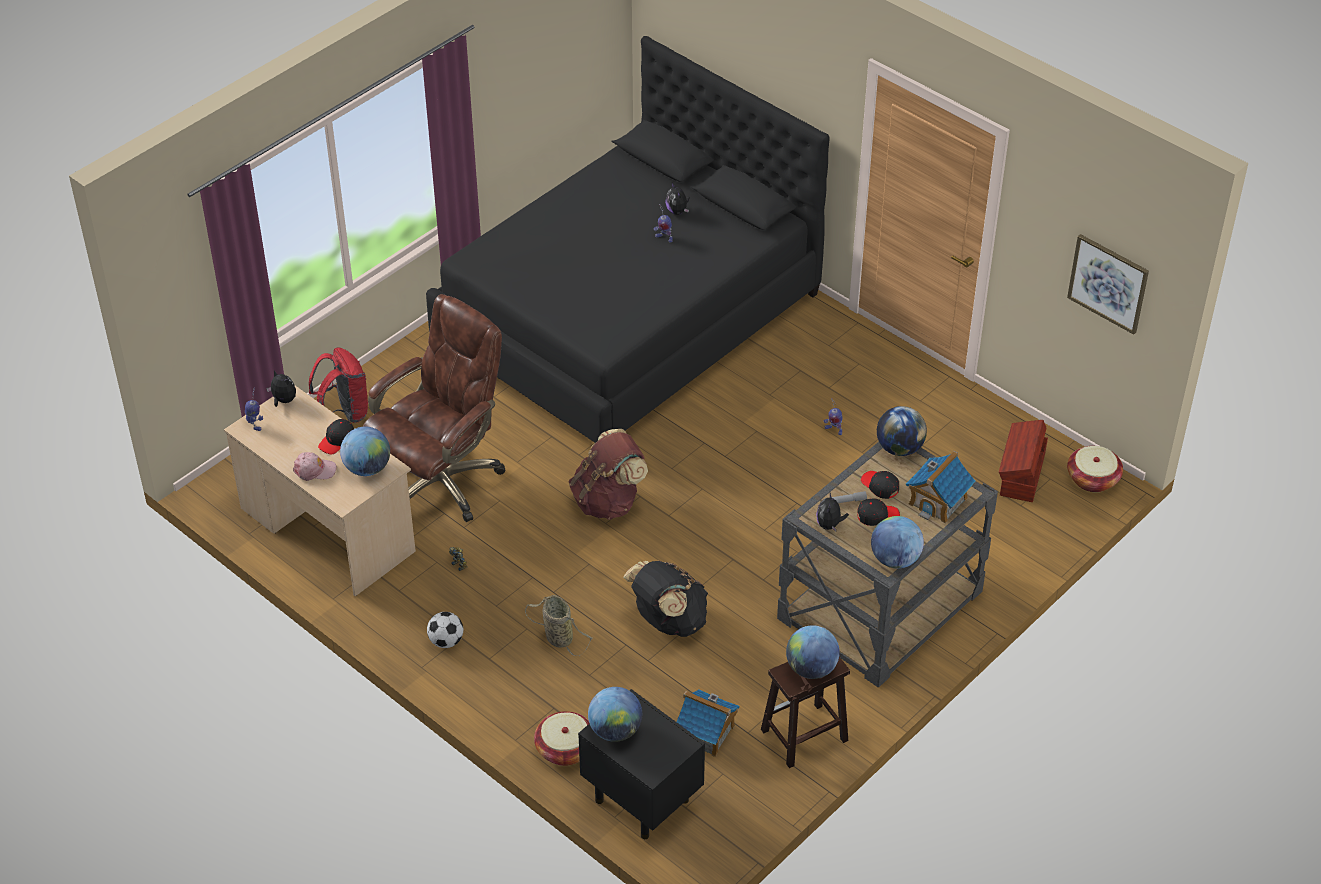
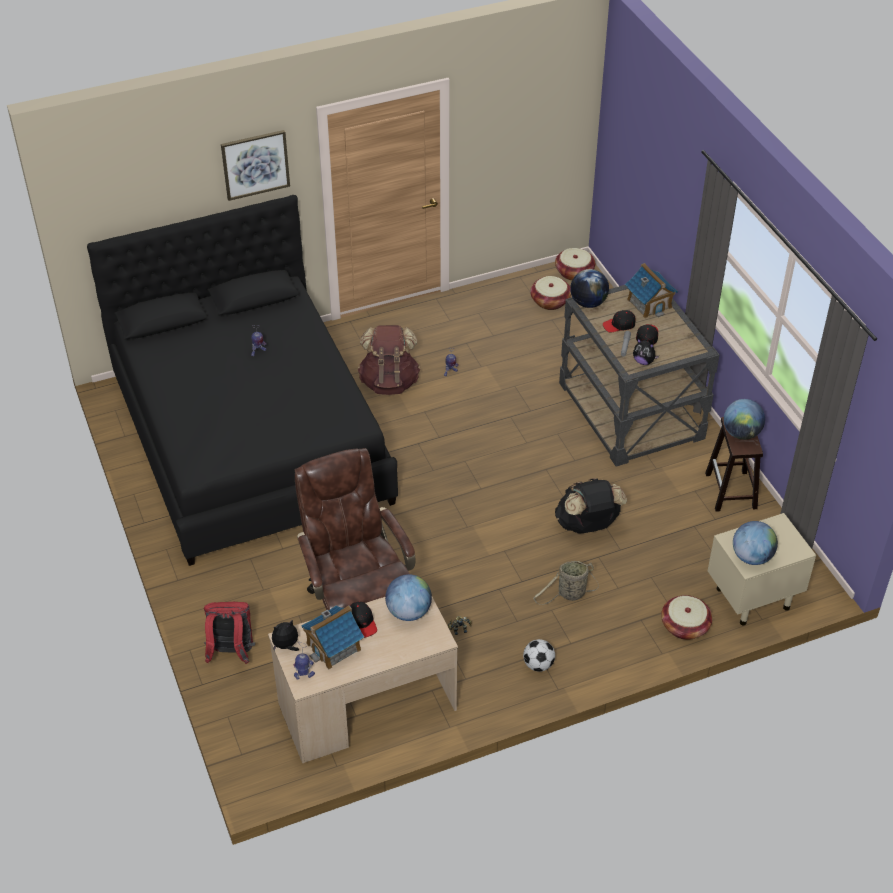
camera: 65 degrees left, 0 degrees up
(314, 470) = (389, 648): pink cap -> none
(608, 501) = (445, 517): brown backpack -> brown backpack (389, 382)
(640, 799) = (751, 598): black nightstand -> beige nightstand
(677, 211) = (233, 334): plush toy -> none
(706, 733) = (706, 541): toy house -> toy house (334, 646)
(895, 559) = (693, 342): globe -> none
(1021, 474) = (550, 301): brown storage box -> basket
(1108, 283) = (545, 133): picture -> picture (255, 164)

